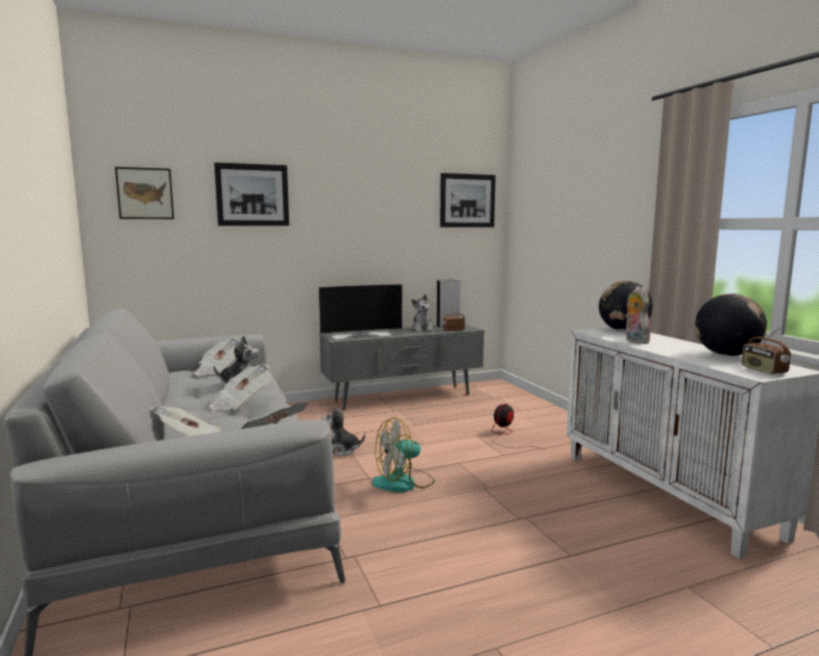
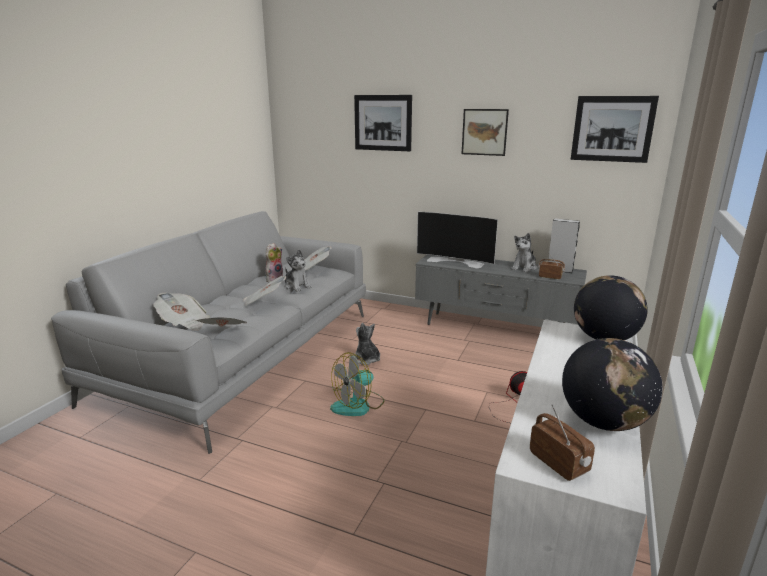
camera: 45 degrees right, 10 degrees up
(145, 193) = (309, 122): picture -> picture (484, 132)
(403, 483) = (358, 405): fan -> fan turned 60 degrees counterclockwise
(634, 341) = (562, 357): plush toy -> plush toy (274, 279)
(763, 370) = (559, 463): radio -> radio turned 120 degrees clockwise

